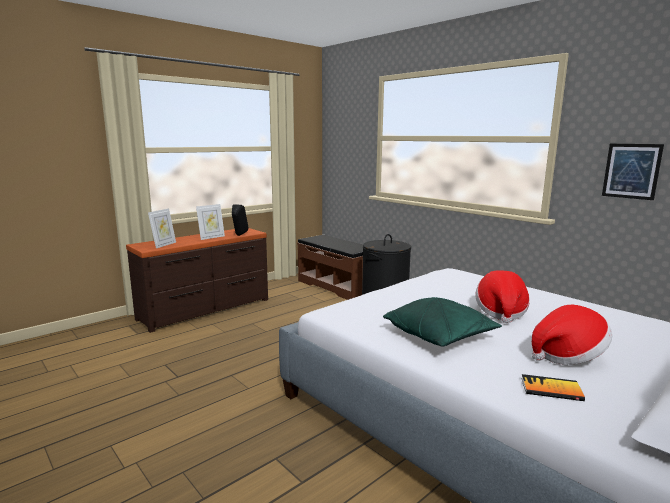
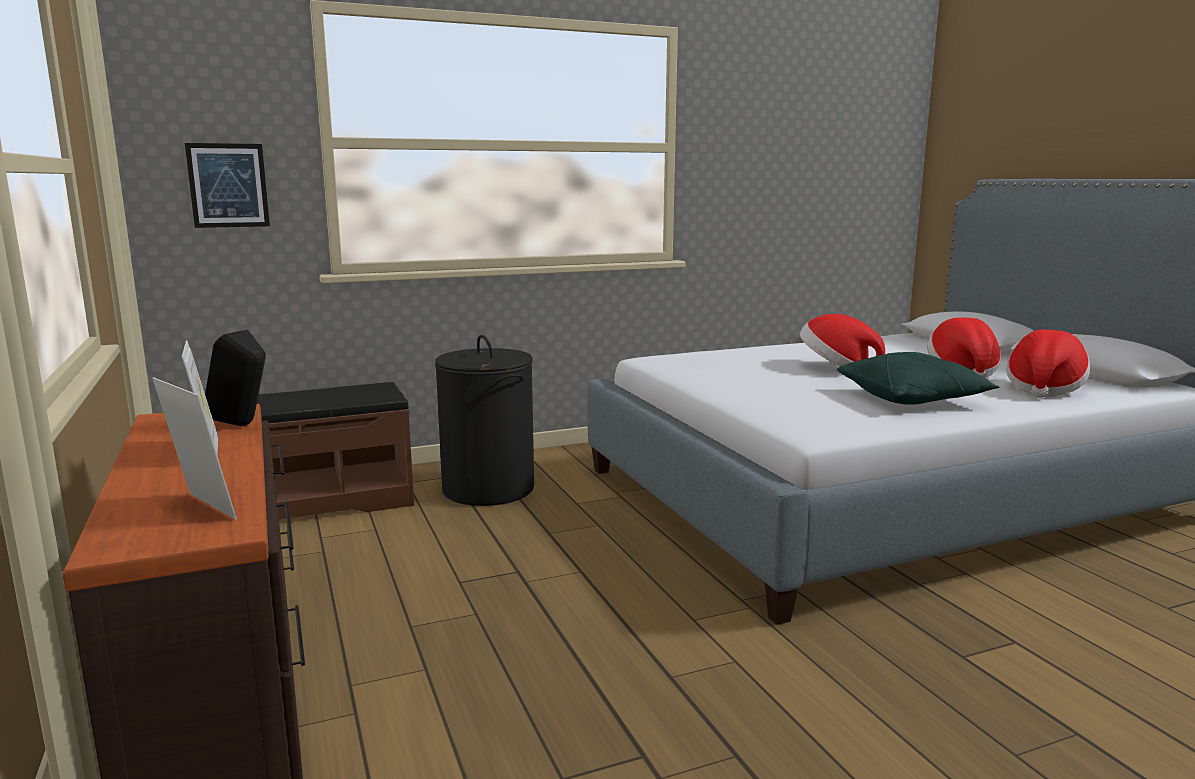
camera: 70 degrees left, 0 degrees up
(551, 389) = (1043, 389): book -> hat
(631, 171) = (755, 186): picture -> picture (228, 185)

